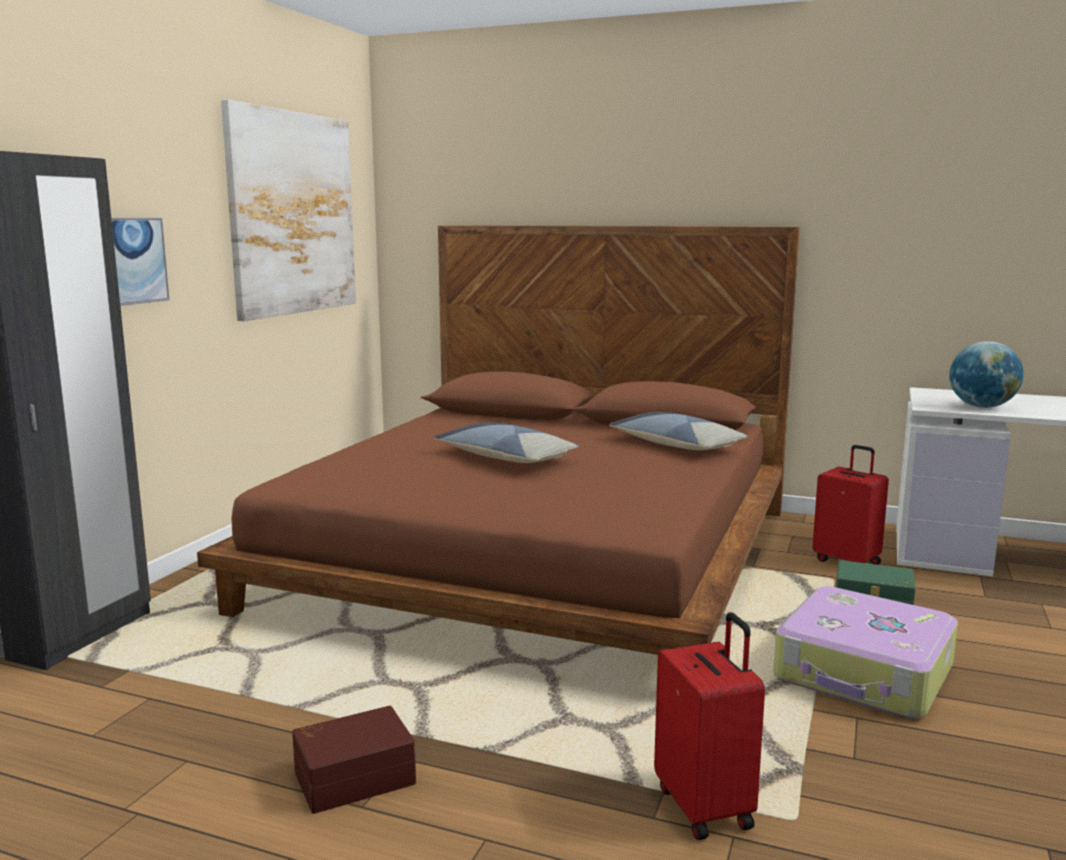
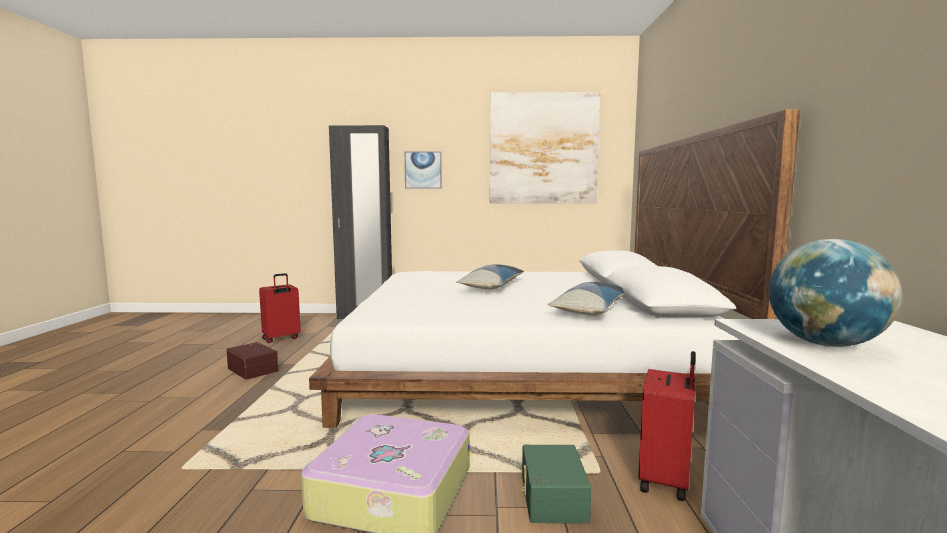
camera: 70 degrees right, 5 degrees down
(536, 557) = (522, 364): brown bed -> white bed
(706, 807) = (206, 442): red suitcase -> red suitcase (281, 338)

